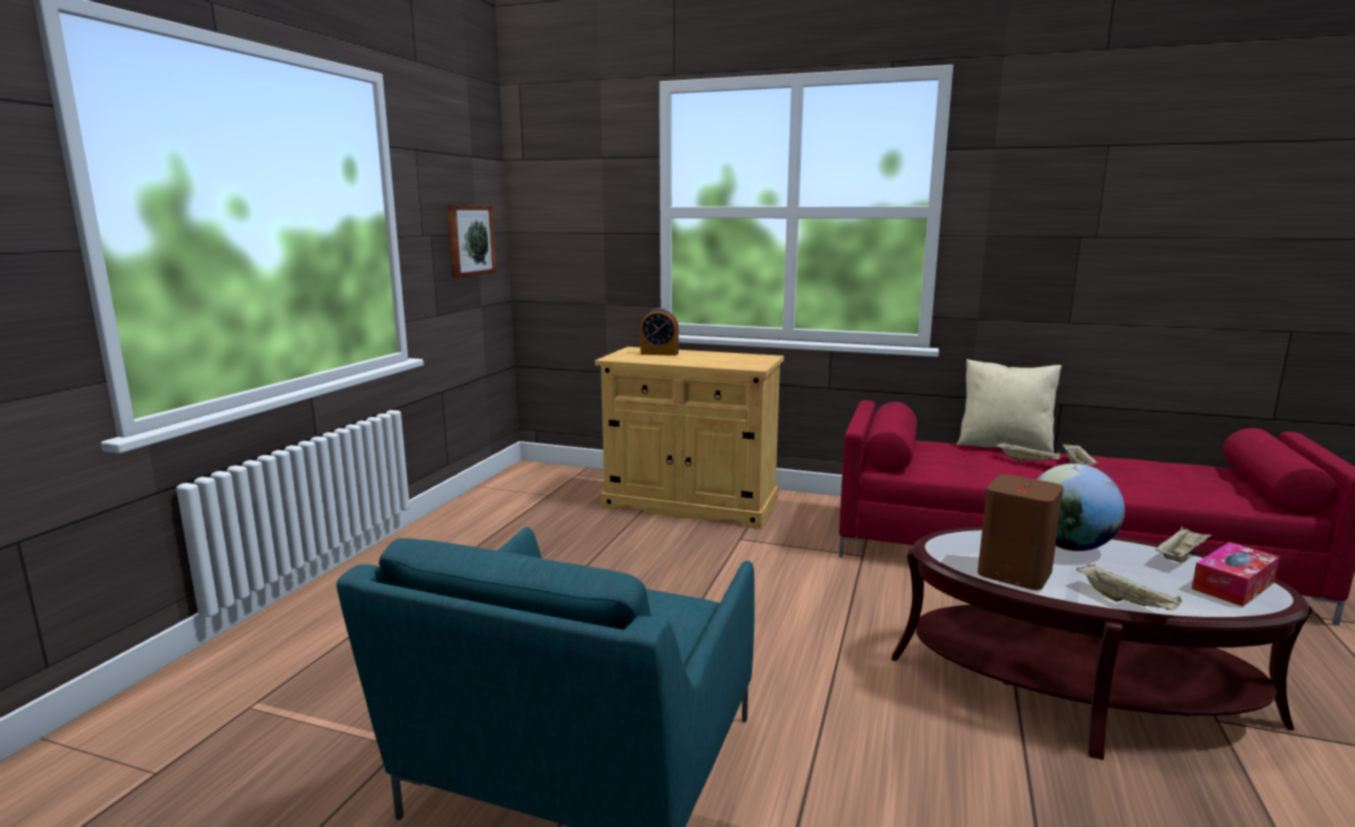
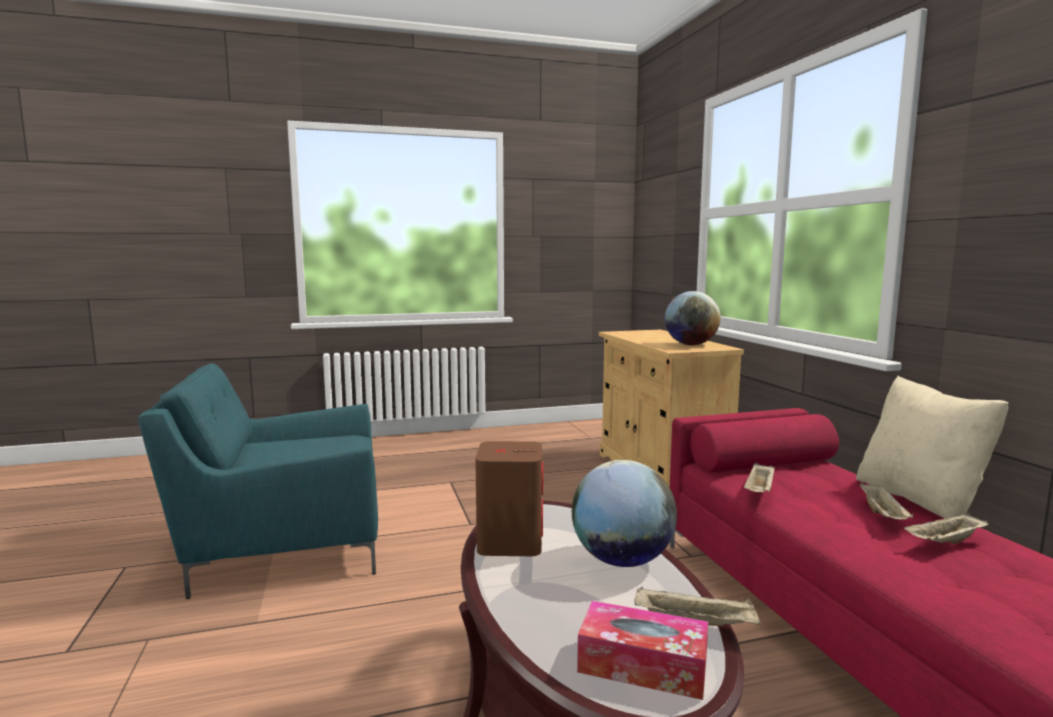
camera: 55 degrees right, 5 degrees down
(470, 240) = (582, 241): picture -> none
(659, 353) = (656, 334): alarm clock -> none
(737, 359) = (691, 344): none -> globe
(1126, 602) = (503, 599): beige tray -> beige tray (759, 491)

